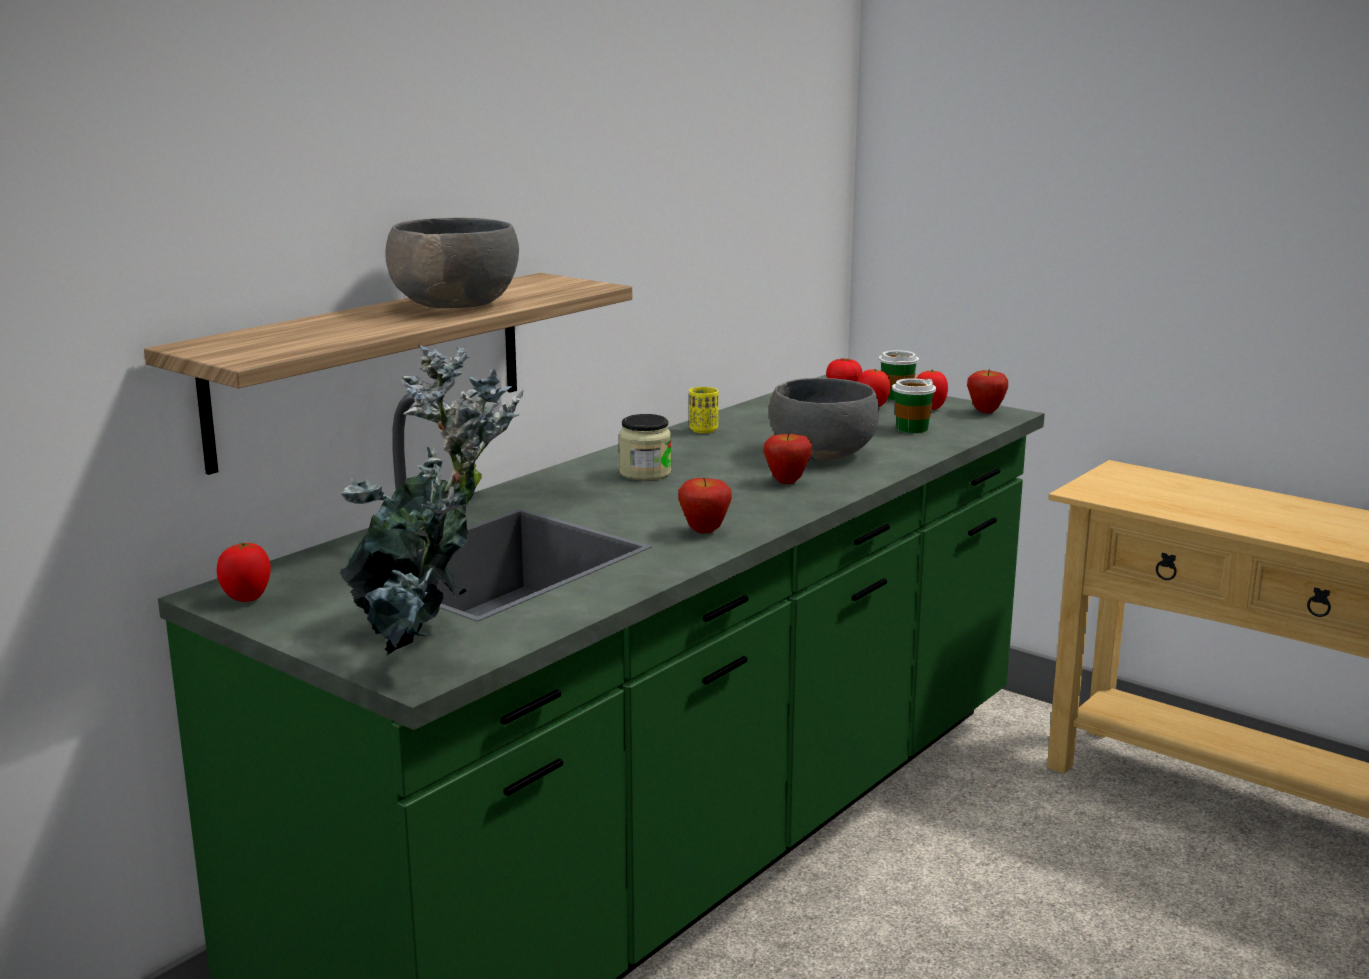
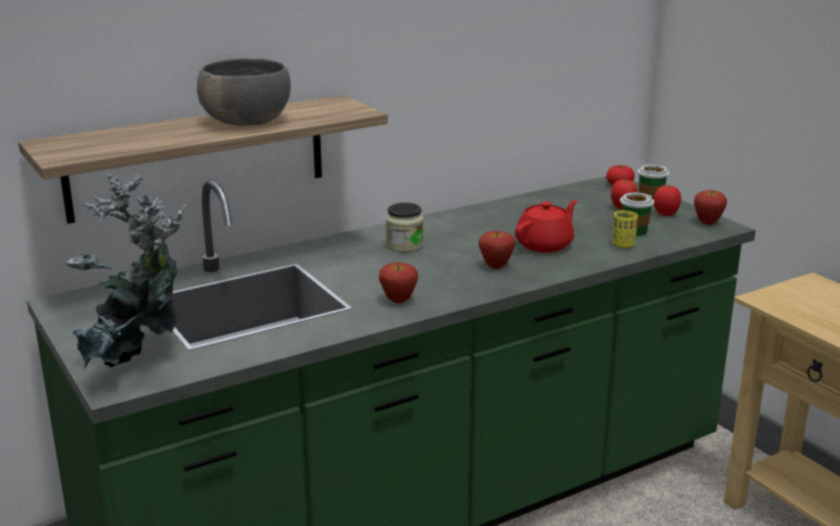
camera: 20 degrees right, 5 degrees up
(247, 599) = (73, 309): tomato -> none
(703, 430) = (479, 213): yellow cup -> yellow cup (623, 245)
(822, 453) = (545, 245): grey bowl -> red teapot

